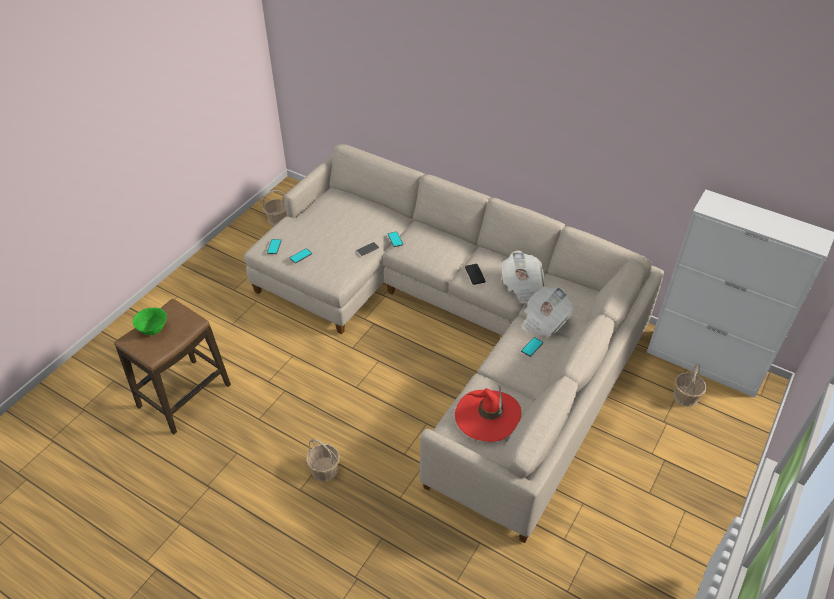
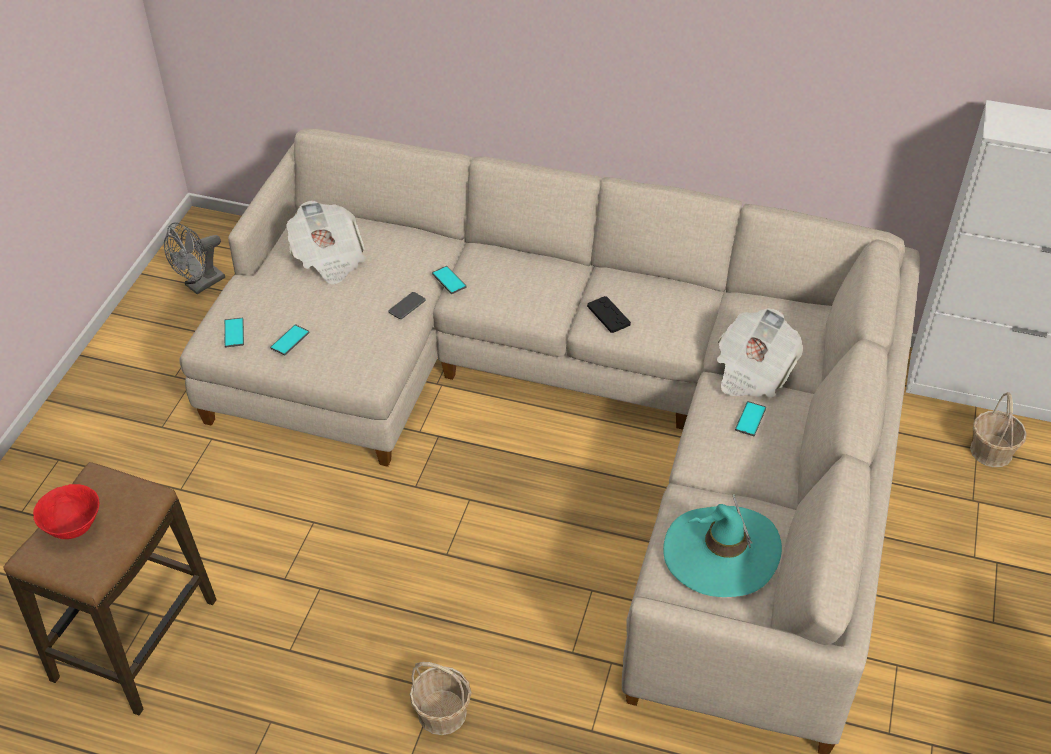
camera: 15 degrees left, 0 degrees up
(153, 330) = (74, 528): green bowl -> red bowl
(277, 219) = (200, 285): basket -> grey fan
(487, 416) = (721, 553): red hat -> turquoise hat
(522, 286) = (694, 320): newspaper -> newspaper (328, 258)

